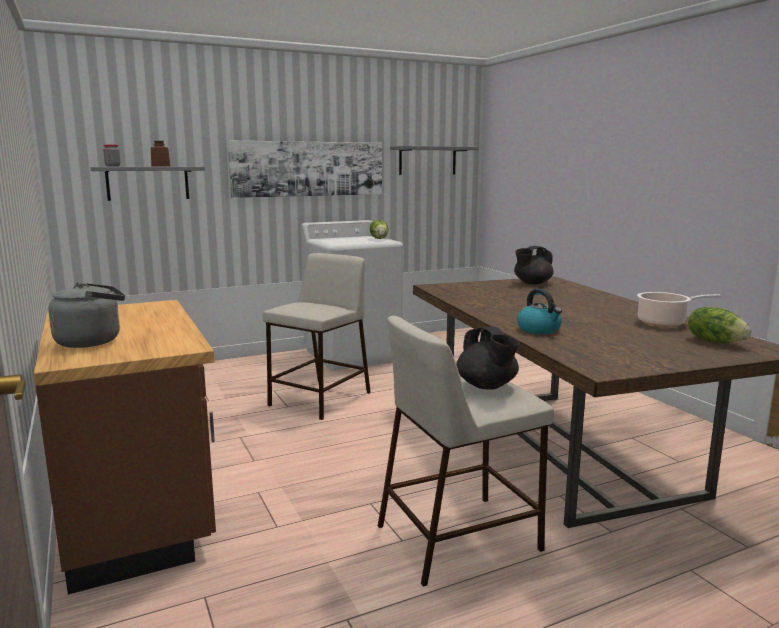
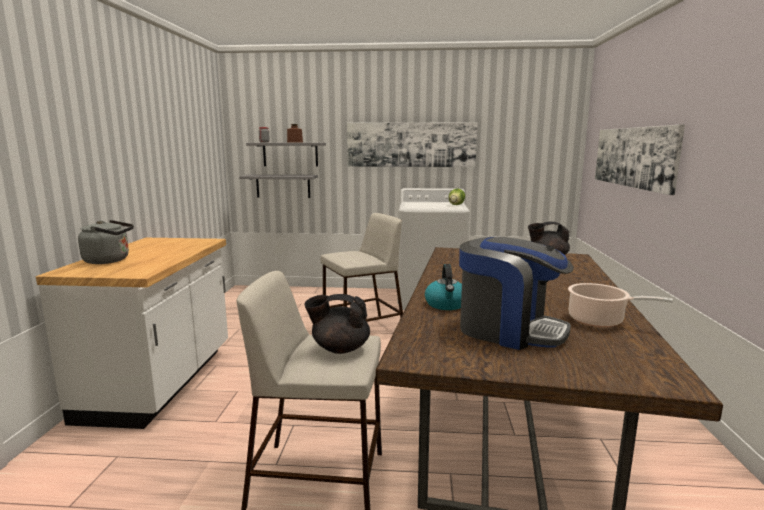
camera: 30 degrees right, 0 degrees up
(139, 511) = (161, 383): brown counter -> white counter
(427, 160) = (524, 138): grey shelf -> grey shelf (283, 186)
(487, 386) = (339, 348): black teapot -> black teapot turned 90 degrees clockwise
(563, 180) = (633, 157): none -> picture
(624, 339) = (509, 330): none -> coffee machine
(715, 341) = (613, 354): lettuce -> none

